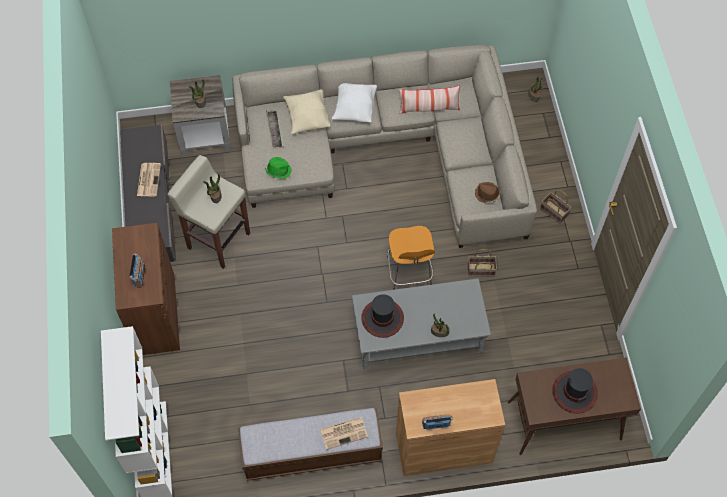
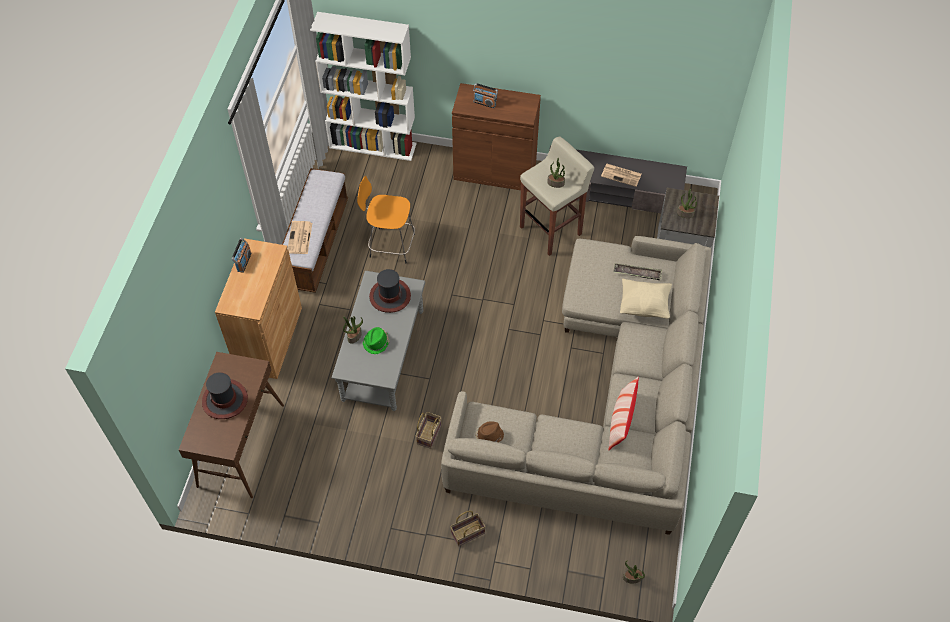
camera: 110 degrees right, 5 degrees down
(278, 170) = (588, 264): green hat -> green hat (376, 342)
(354, 108) = (643, 350): white pillow -> none
(409, 273) = (452, 370): orange stool -> orange stool (390, 245)

